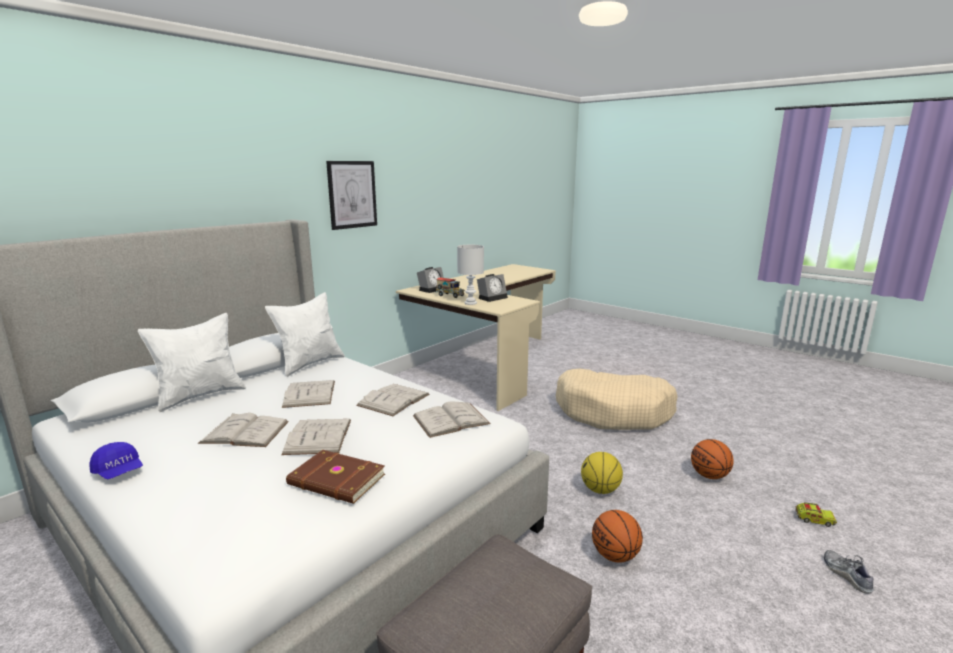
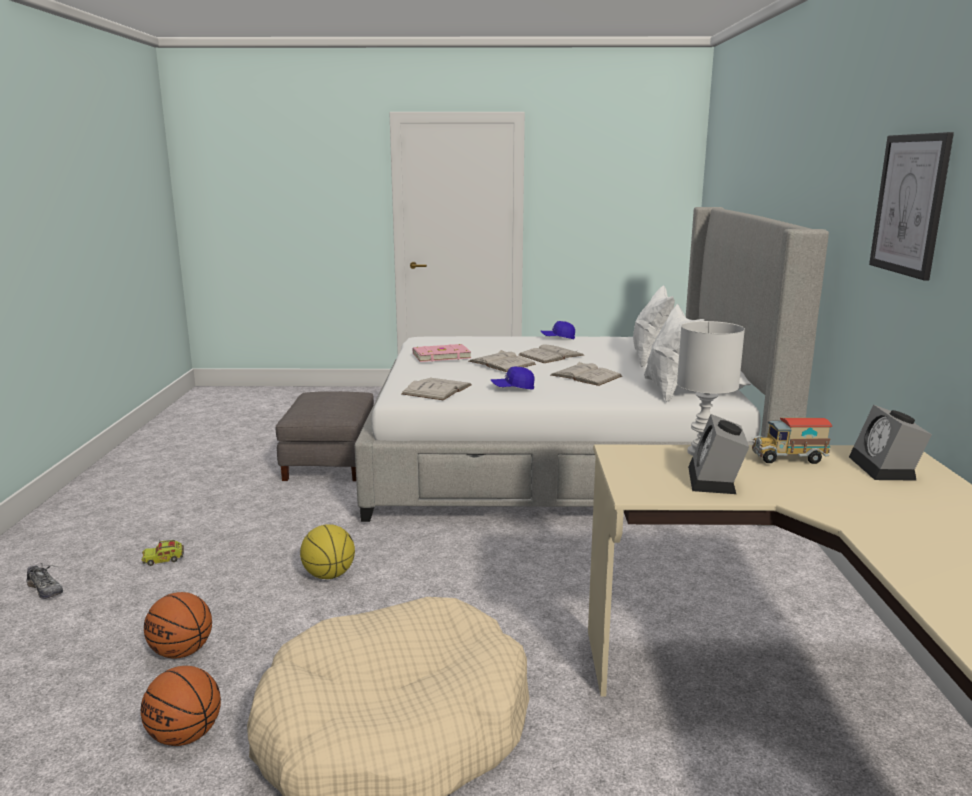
camera: 140 degrees right, 0 degrees up
(336, 481) = (441, 355): brown book -> pink book
(393, 400) = (513, 388): white book -> blue cap
(615, 555) = (283, 529): basketball -> basketball (185, 736)
(814, 520) = (41, 640): toy truck -> toy truck (163, 559)

